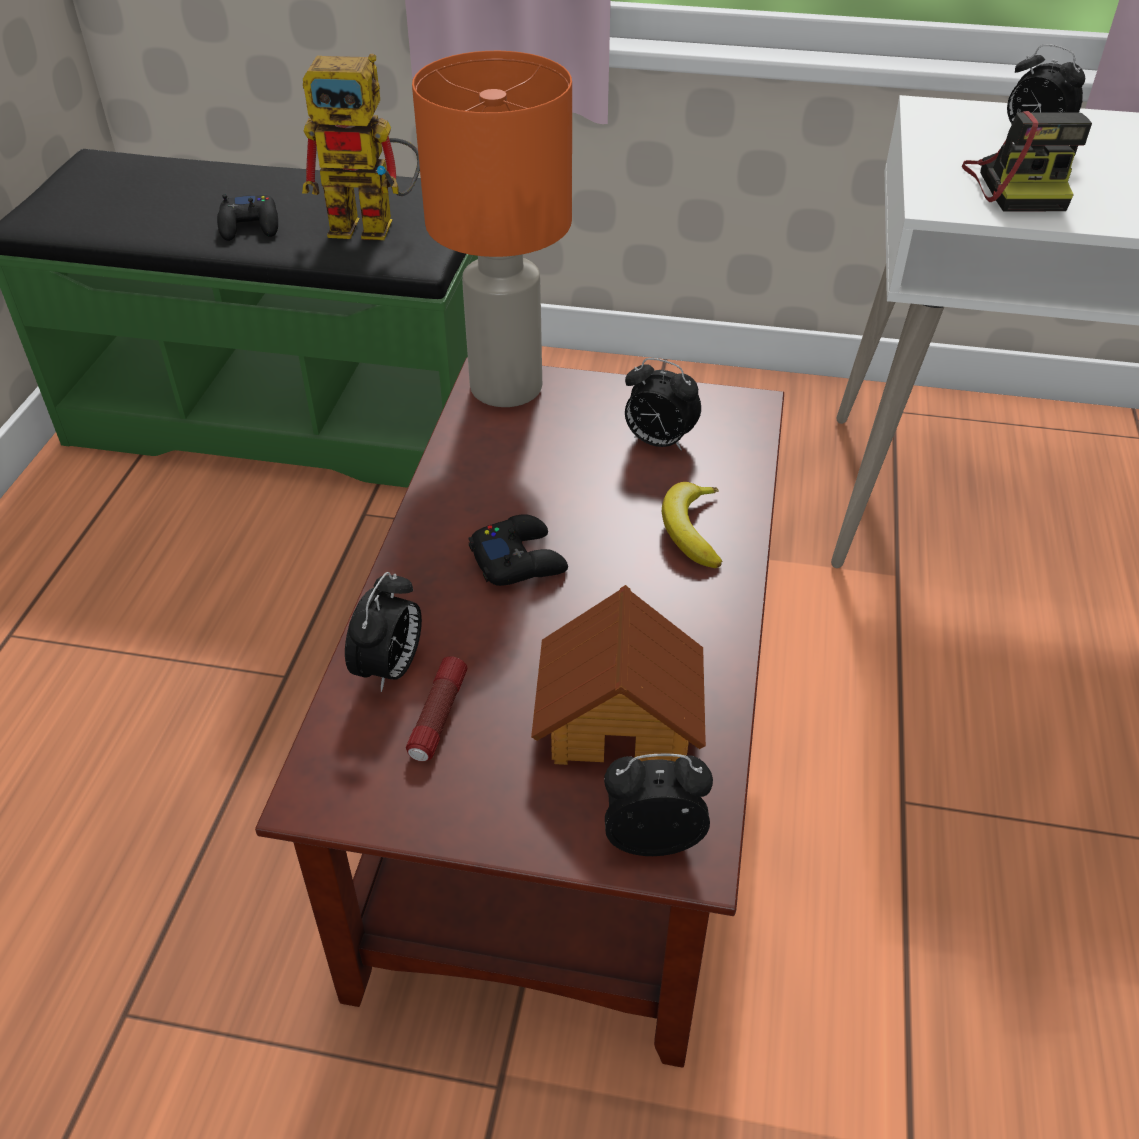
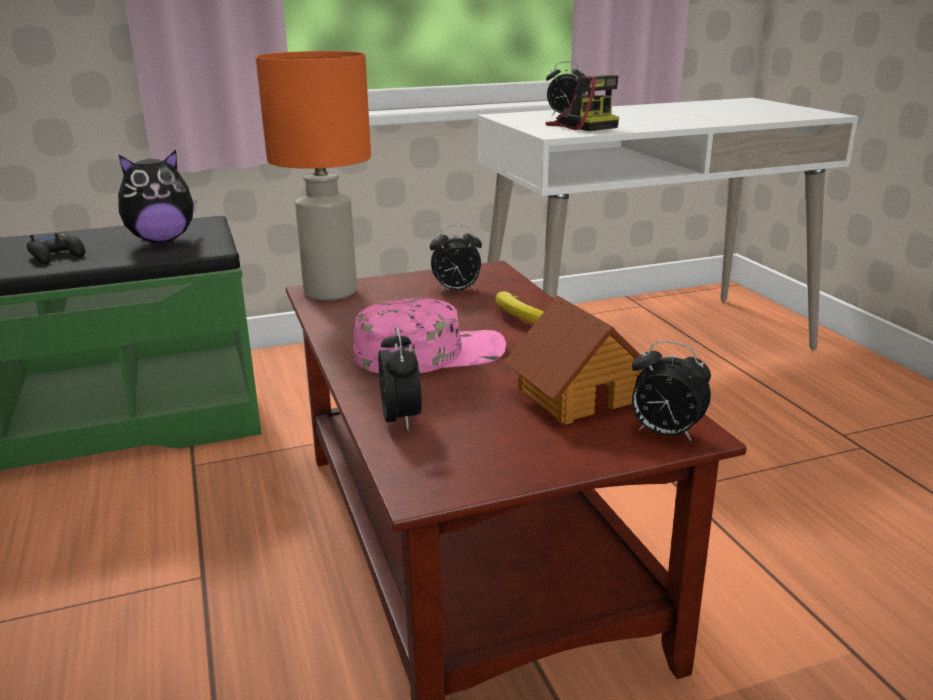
camera: 30 degrees left, 20 degrees down
(376, 226) = (162, 240): toy robot -> plush toy
(438, 717) = (463, 429): flashlight -> none
(519, 560) = (430, 353): black game controller -> pink cap
(653, 838) = (664, 434): alarm clock -> alarm clock turned 120 degrees counterclockwise

